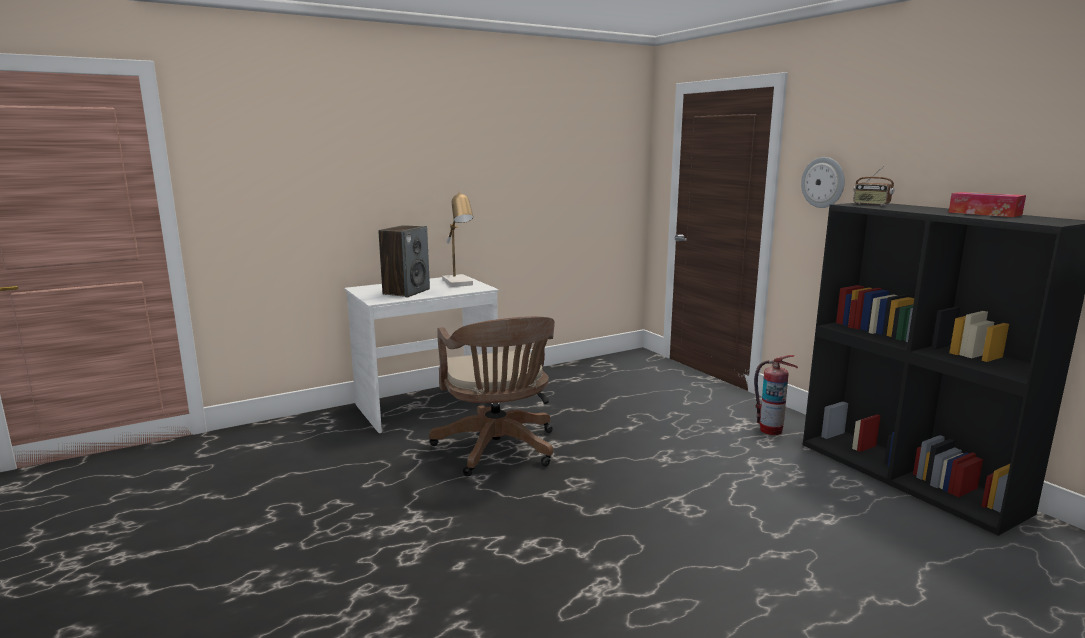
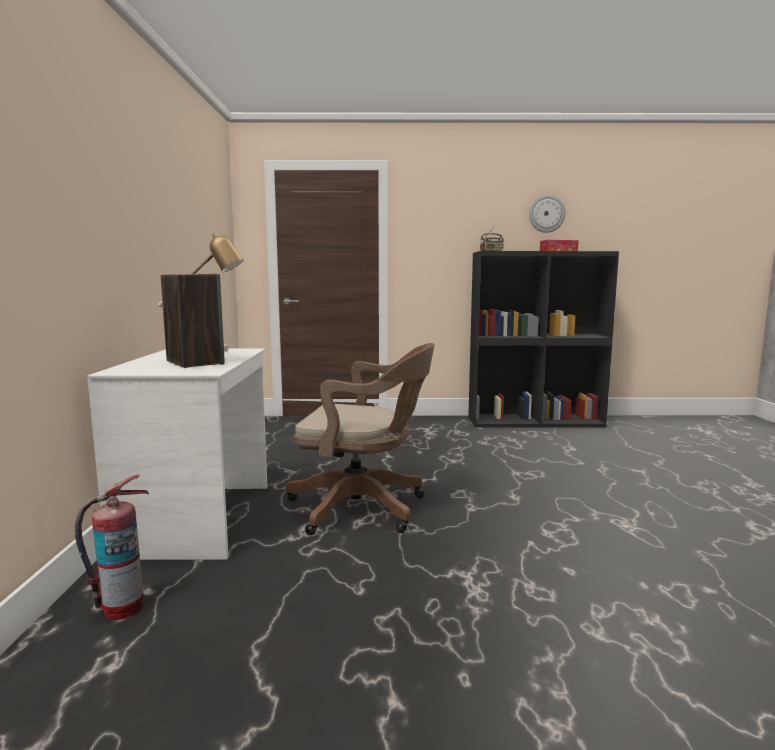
camera: 60 degrees left, 5 degrees down
(770, 430) = (445, 427): fire extinguisher -> fire extinguisher (122, 609)
(823, 182) = (431, 242): wall clock -> wall clock (546, 214)

